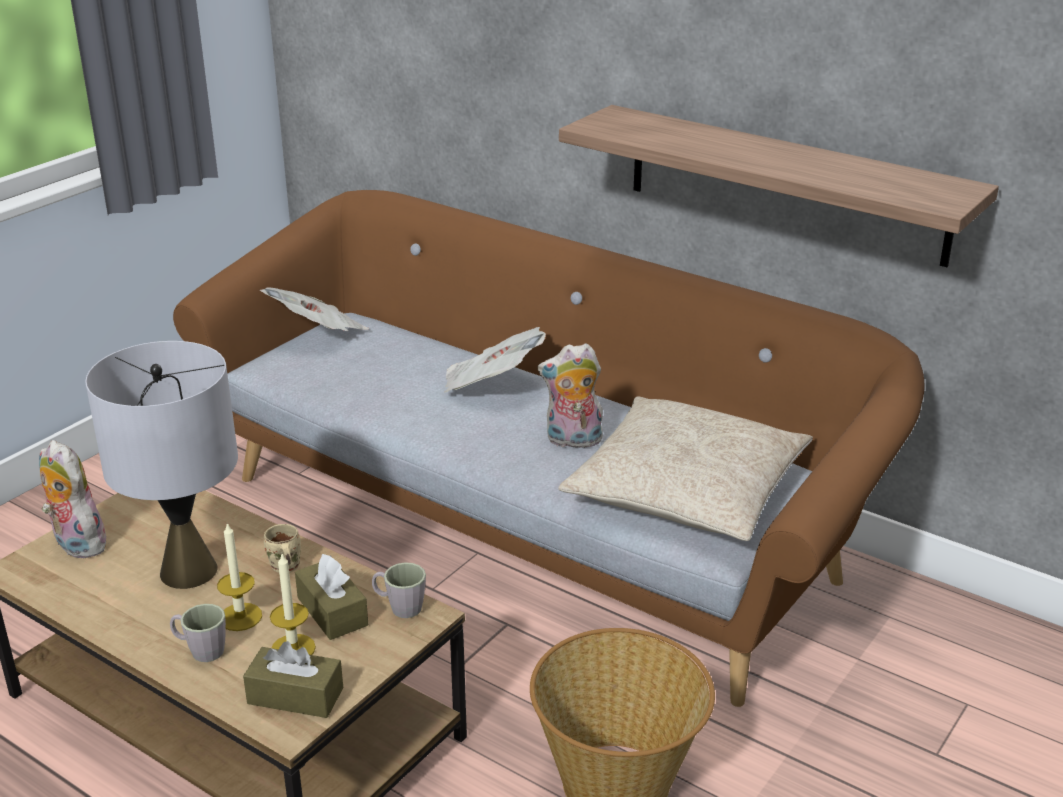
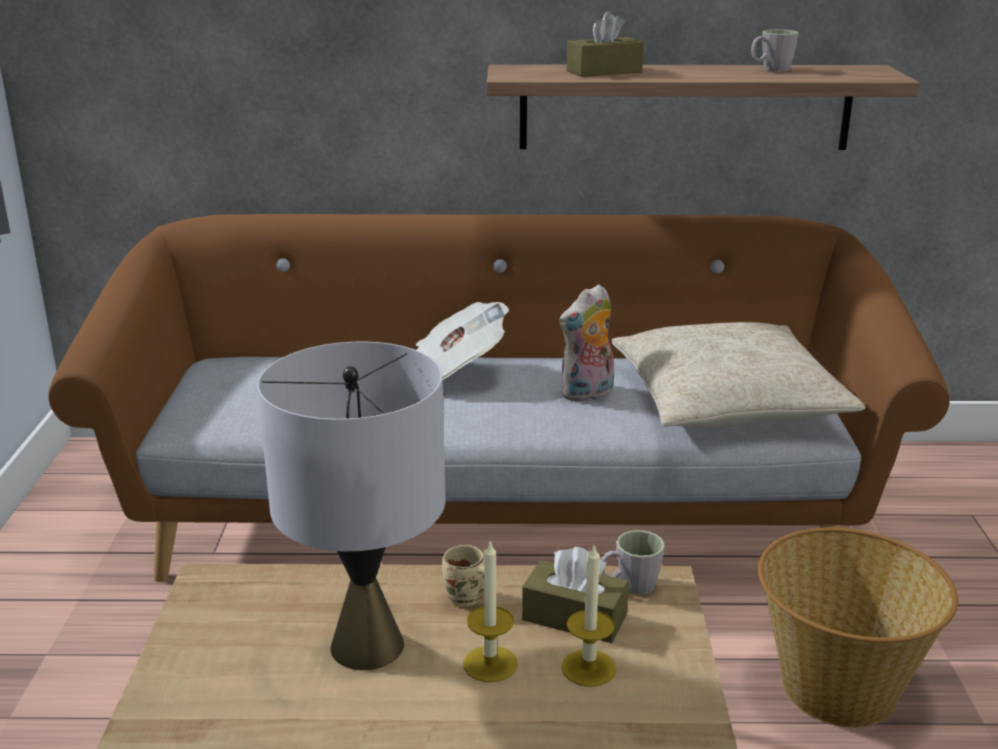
camera: 35 degrees left, 5 degrees down
(76, 544) = (186, 677): plush toy -> none
(200, 650) = (497, 715): grey mug -> grey mug (770, 69)
(295, 696) = (657, 709): brown tissue box -> brown tissue box (604, 71)
(317, 333) = (202, 382): newspaper -> none

